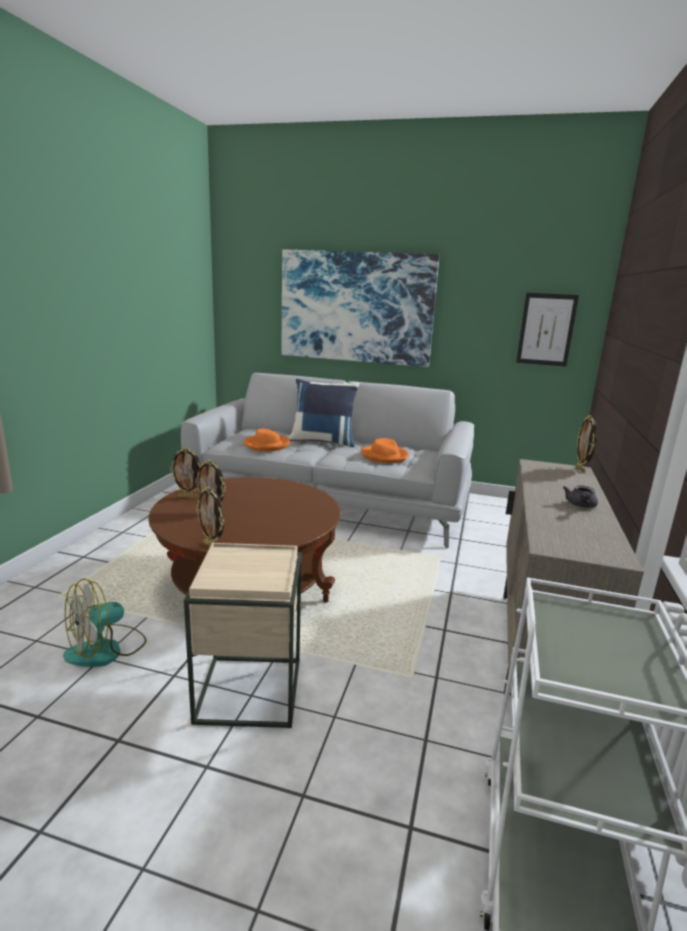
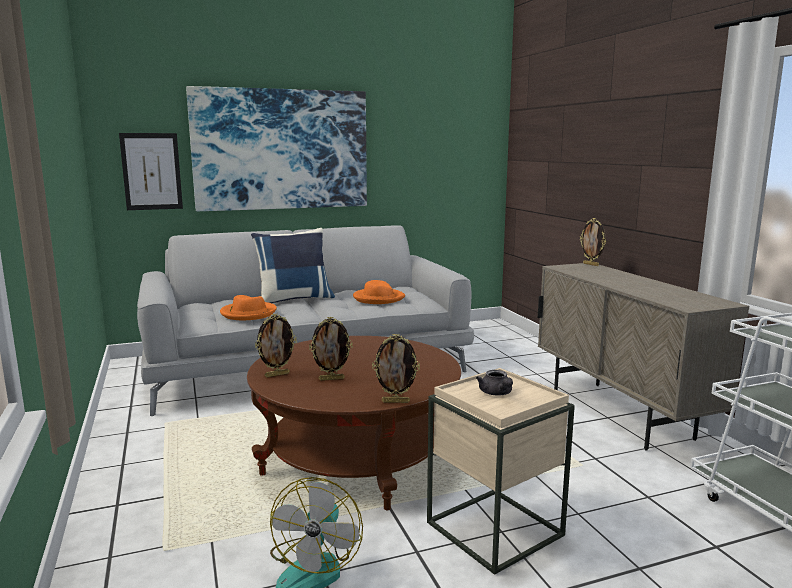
camera: 35 degrees left, 5 degrees down
(546, 329) = (464, 159): picture -> picture (151, 171)
(580, 505) = (644, 283): grey teapot -> grey teapot (496, 393)

